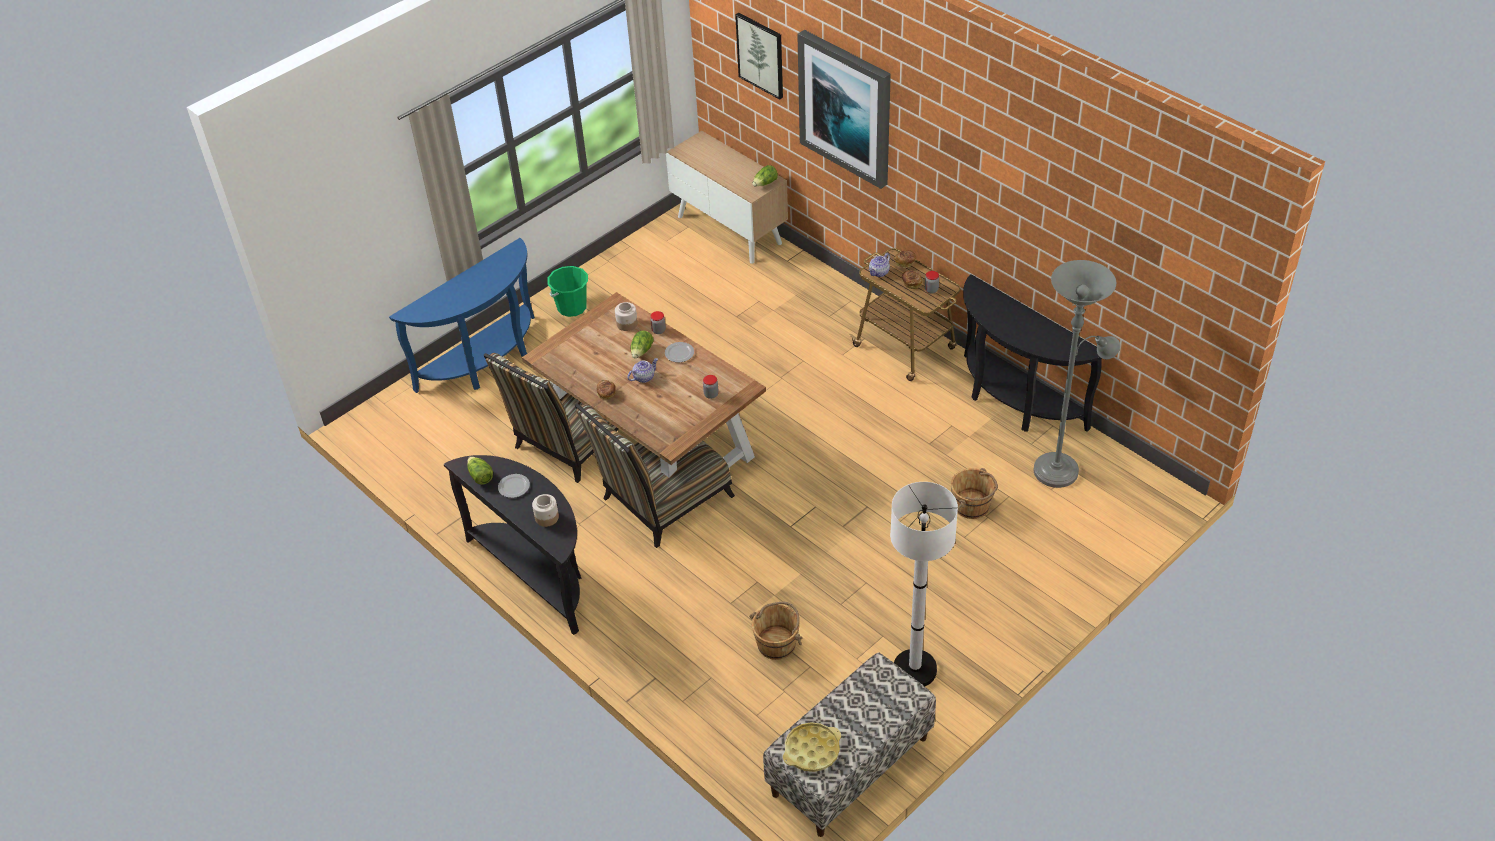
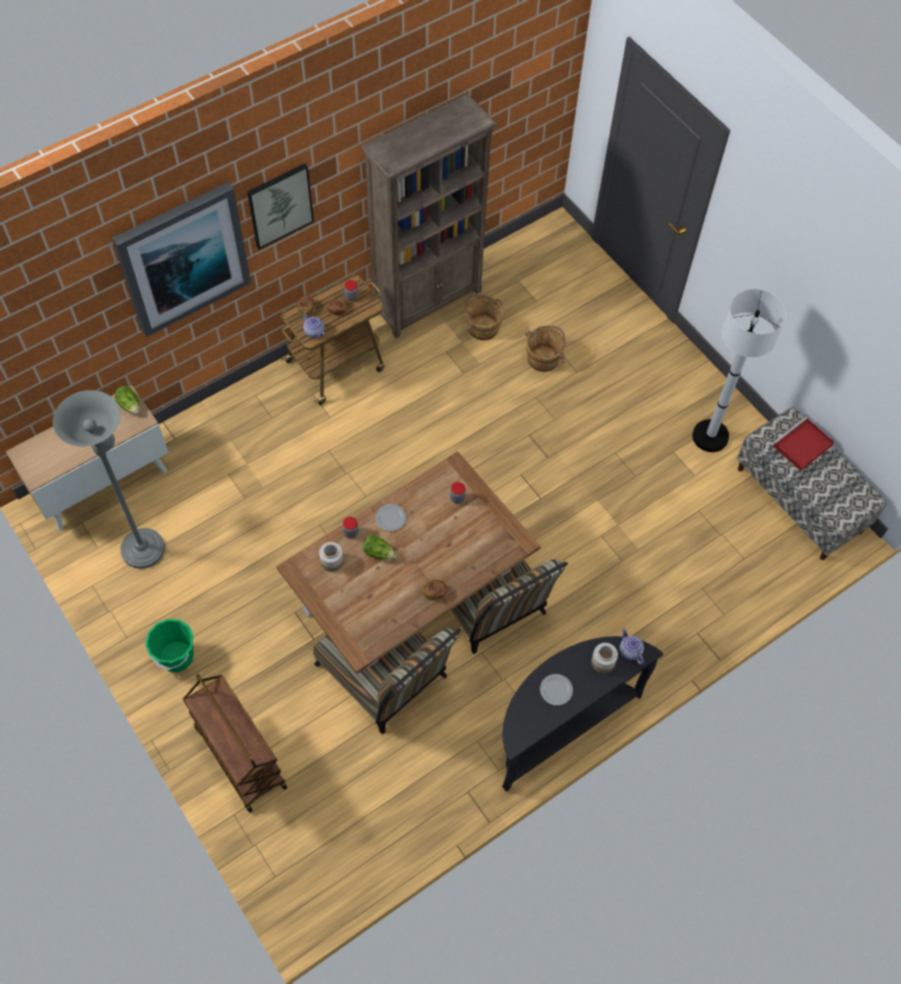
camera: 85 degrees left, 15 degrees up
(480, 476) = (535, 722): lettuce -> none
(486, 362) = (239, 756): blue console table -> brown cart
(644, 377) = (418, 555): teapot -> teapot (630, 651)
(761, 55) = (61, 312): picture -> picture (280, 205)
(777, 643) = (671, 531): brown bucket -> brown bucket (482, 327)
(812, 750) = (841, 500): yellow tray -> none
(878, 706) = (802, 446): none -> red tray
(1013, 401) = (428, 301): black console table -> brown bookcase
(1060, 468) = (514, 288): grey floor lamp -> grey floor lamp (141, 544)

